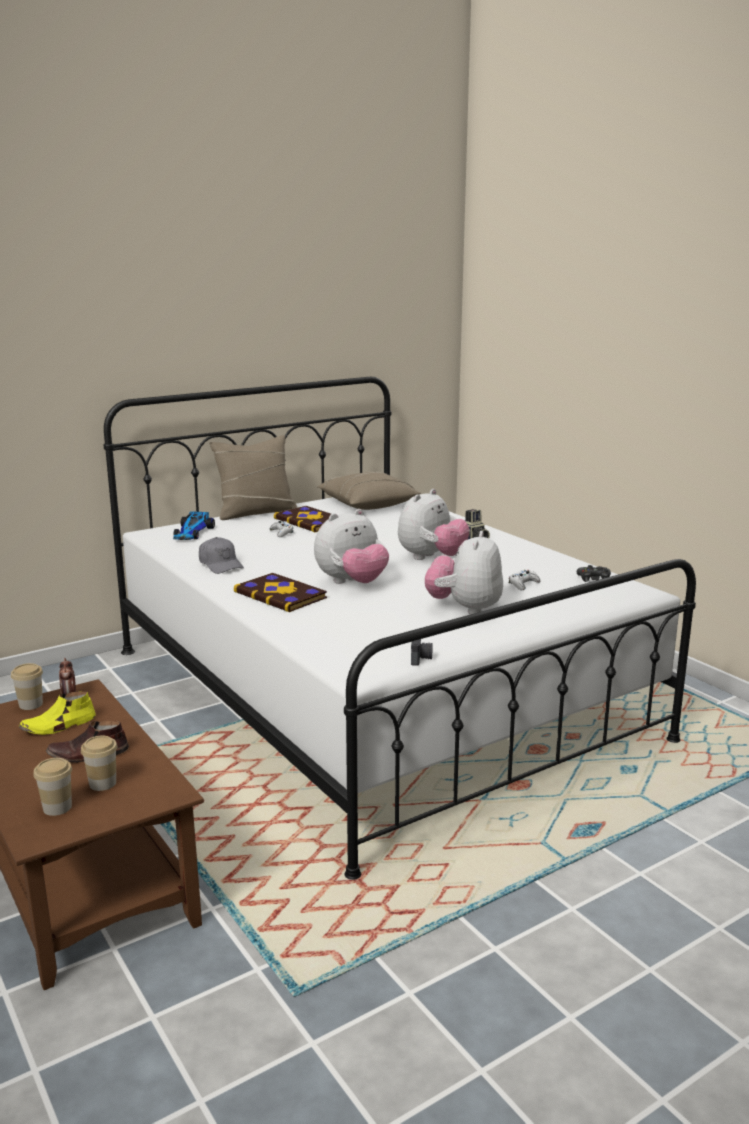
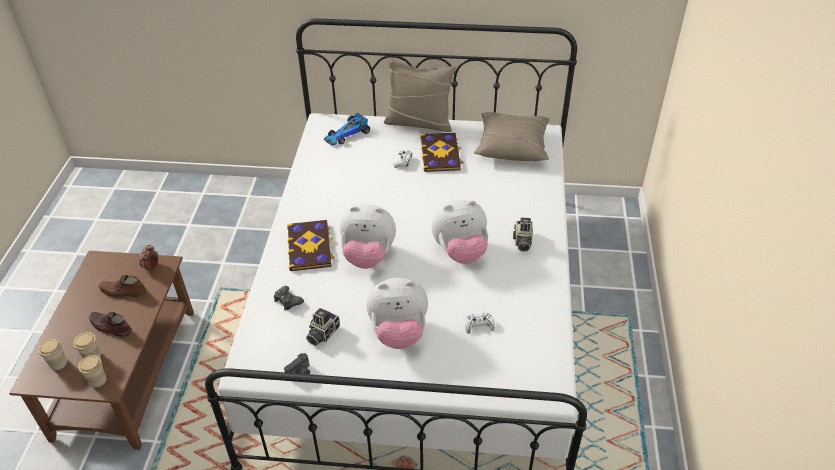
camera: 40 degrees right, 25 degrees up
(30, 704) = (130, 262): cup -> cup (97, 380)
(59, 726) = (123, 291): yellow shoe -> brown shoe
(220, 565) = (318, 187): grey cap -> none
(395, 632) = (322, 333): none -> camera
(465, 608) = (398, 333): plush toy -> plush toy turned 150 degrees counterclockwise
(594, 579) = (541, 350): black game controller -> black game controller (288, 301)

